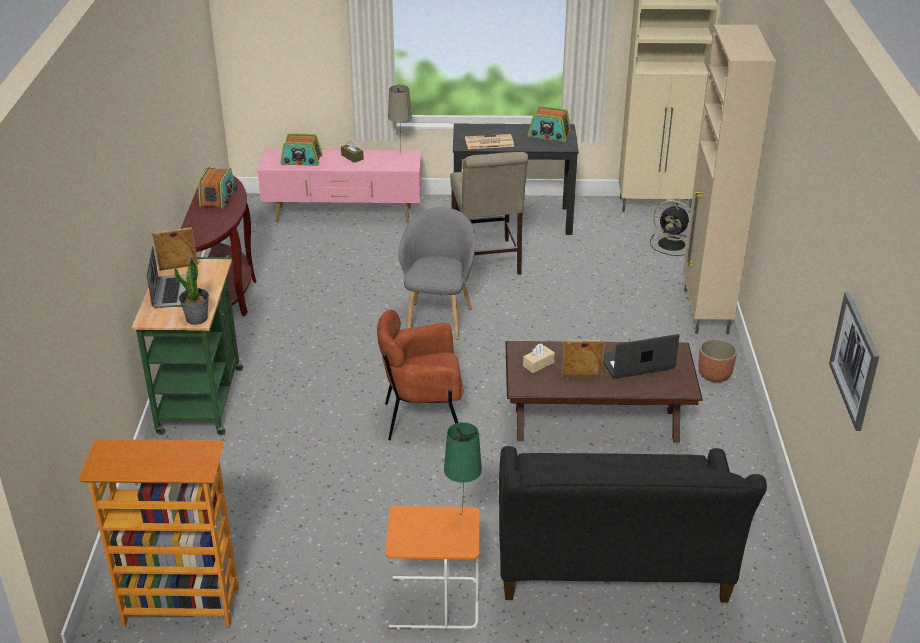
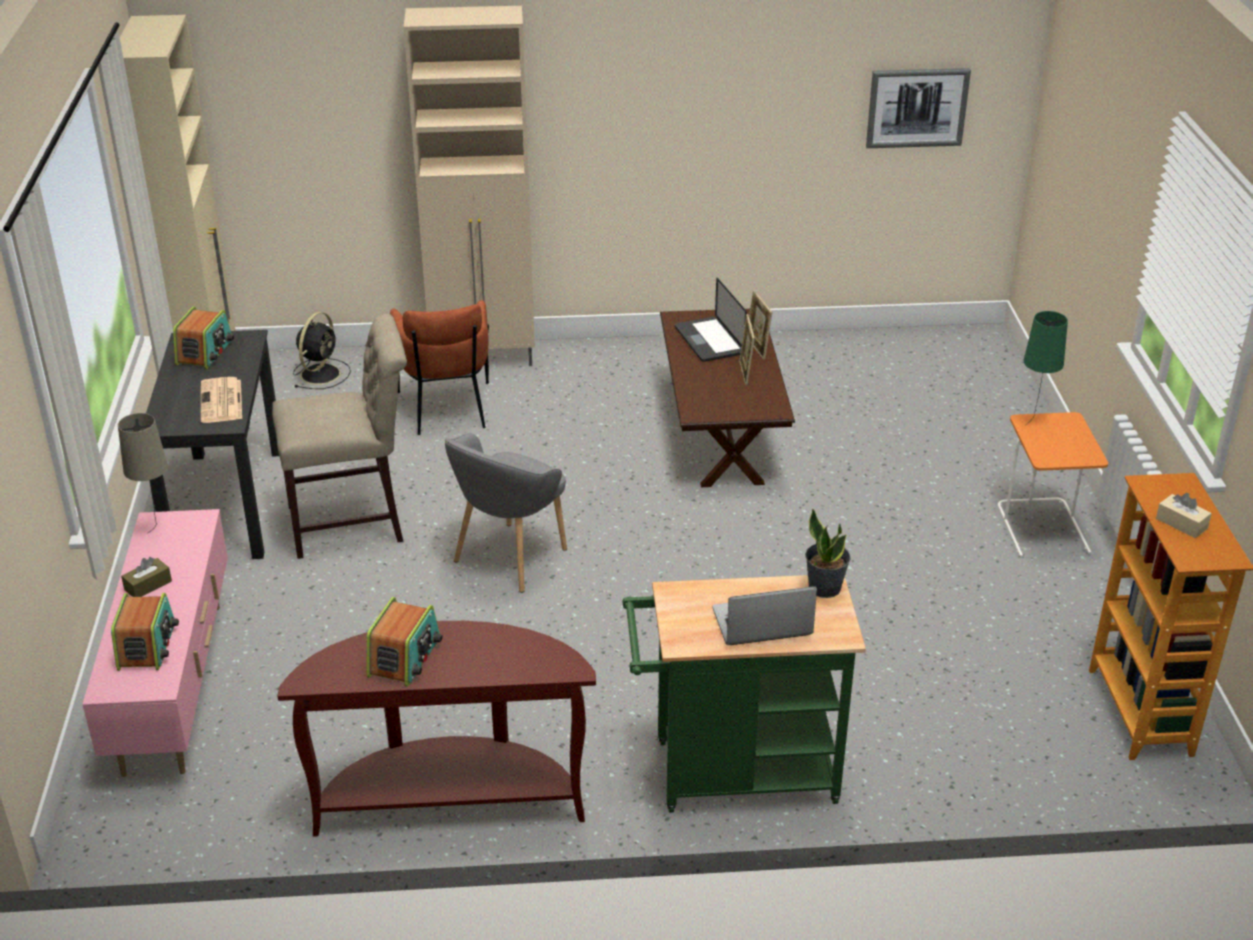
camera: 95 degrees left, 0 degrees up
(178, 268) = (691, 631): picture frame -> picture frame (757, 348)
(218, 198) = (405, 657): radio -> radio turned 105 degrees clockwise
(423, 419) = (740, 556): brown armchair -> brown armchair (447, 409)
(438, 319) = (509, 558): grey armchair -> grey armchair turned 60 degrees counterclockwise
(538, 364) = (726, 400): beige tissue box -> beige tissue box (1181, 523)
(612, 569) = (945, 424): black sofa -> none
(714, 374) = (613, 358): planter -> none

